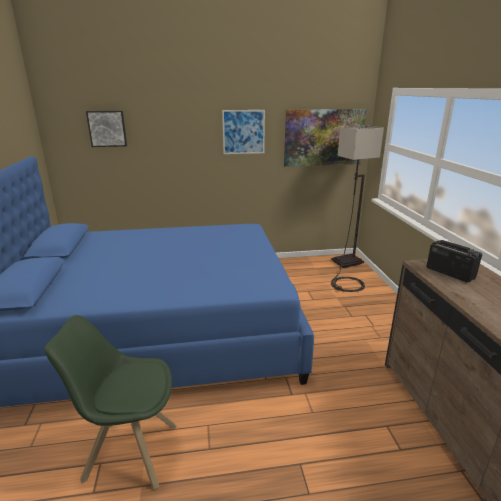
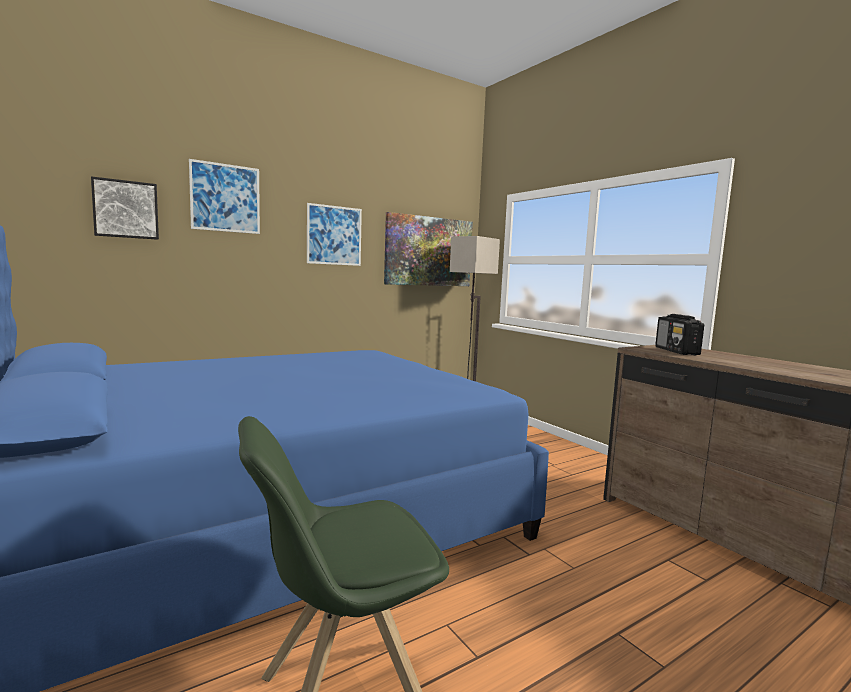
camera: 25 degrees left, 15 degrees down
(165, 113) = (225, 198): none -> picture
(449, 273) = (676, 351): radio -> radio turned 120 degrees counterclockwise

